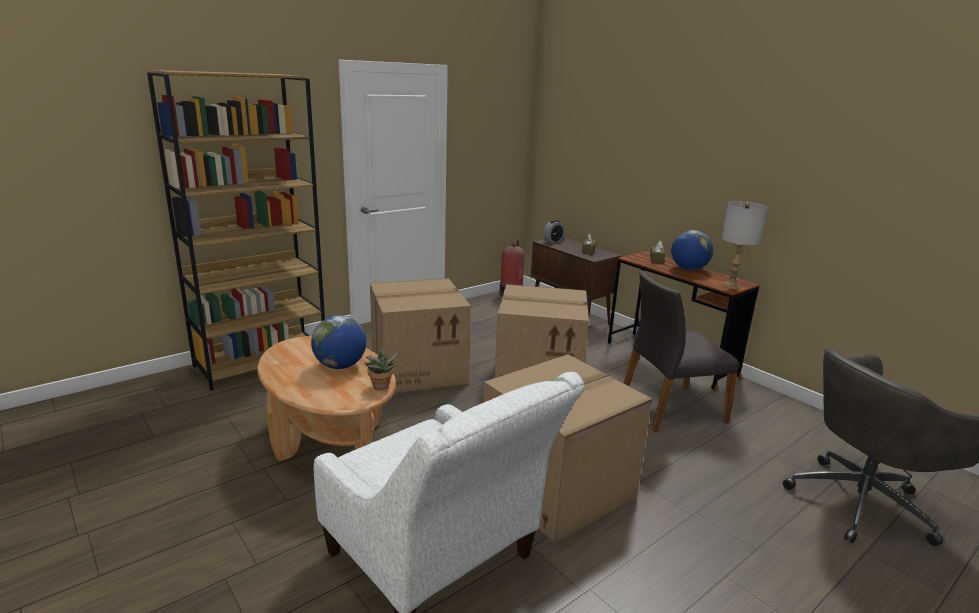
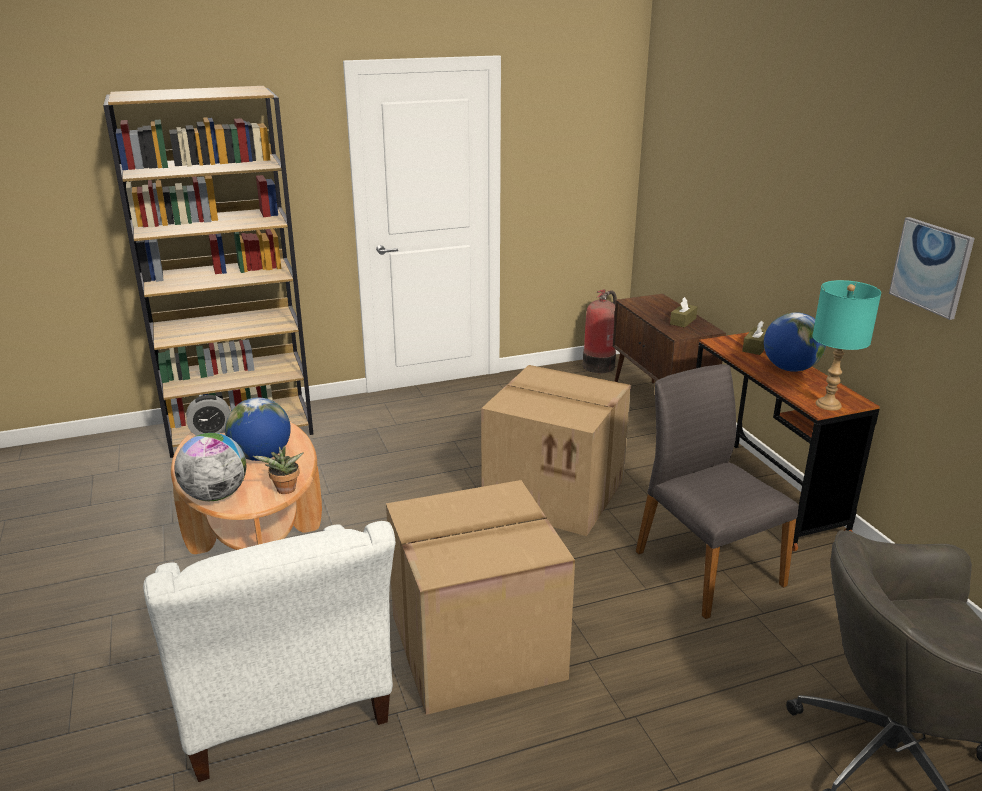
camera: 20 degrees right, 5 degrees up
(323, 398) = (215, 495): none -> globe
(419, 368) = (411, 461): cardboard box -> none
(553, 241) = (645, 301): alarm clock -> alarm clock (211, 431)
(670, 409) = (706, 567): grey chair -> grey chair turned 60 degrees clockwise
(731, 286) = (828, 404): grey table lamp -> turquoise table lamp
(794, 187) = (931, 267): none -> picture

